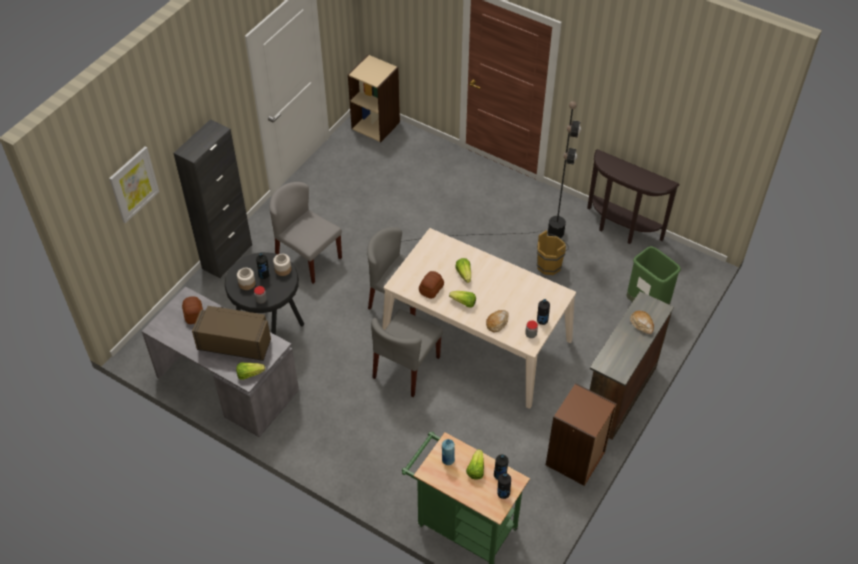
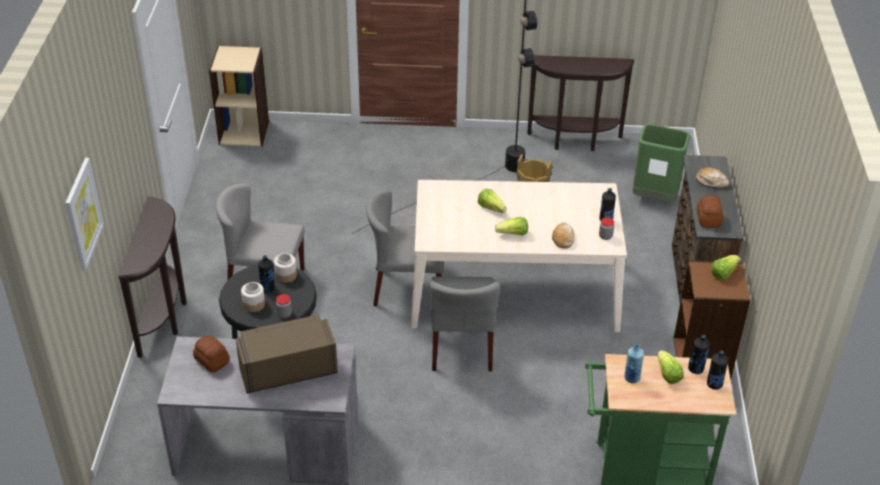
camera: 30 degrees left, 10 degrees down
(227, 257) = (165, 316): black cabinet -> brown console table
(249, 374) = (331, 394): lettuce -> lettuce (723, 273)
(431, 289) = (468, 233): bread -> bread (709, 218)

